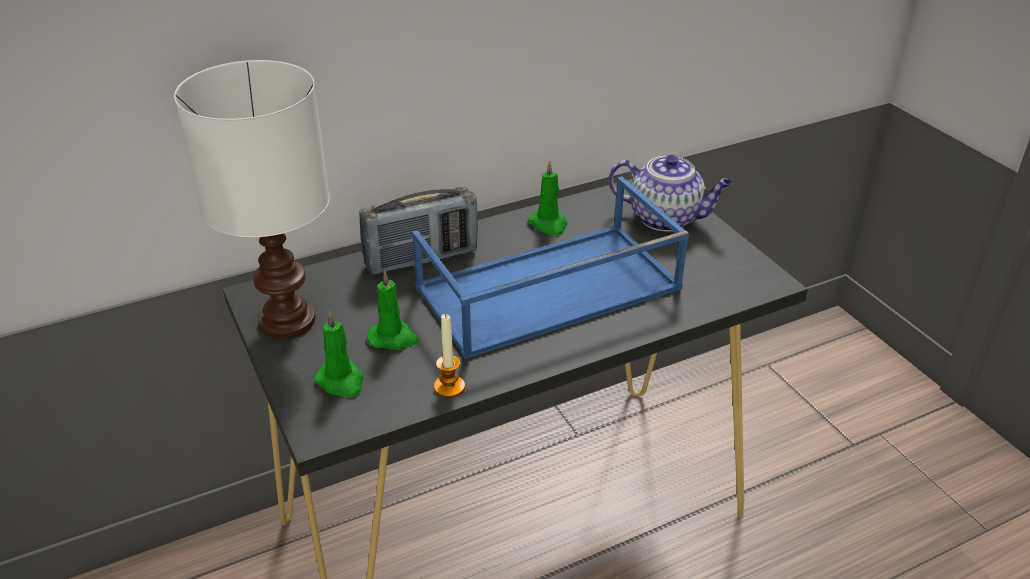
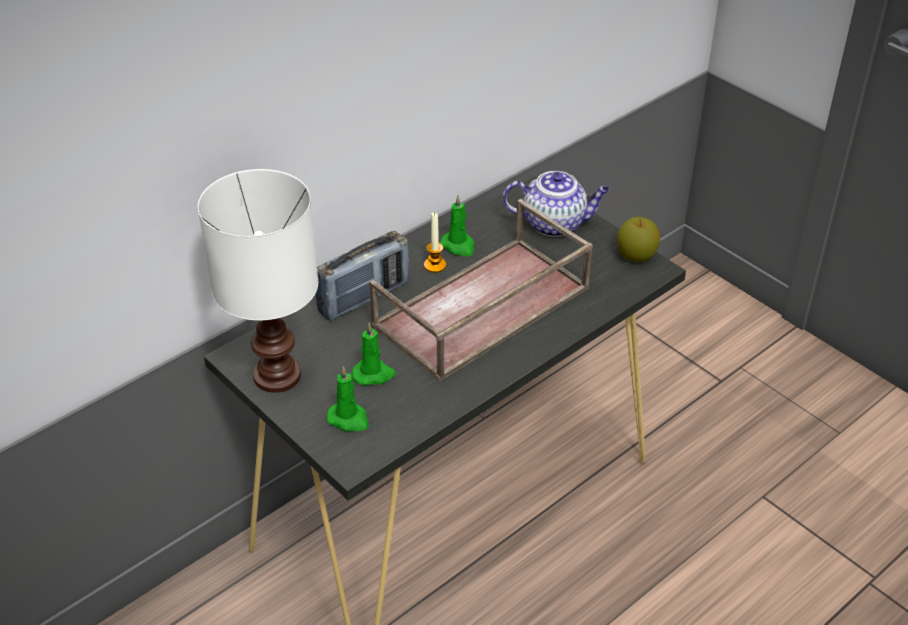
camera: 15 degrees left, 5 degrees up
(449, 387) = (437, 407): candle -> candle (435, 265)
(547, 291) = (481, 309): blue tray -> brown tray
(750, 264) = (636, 256): none -> apple

